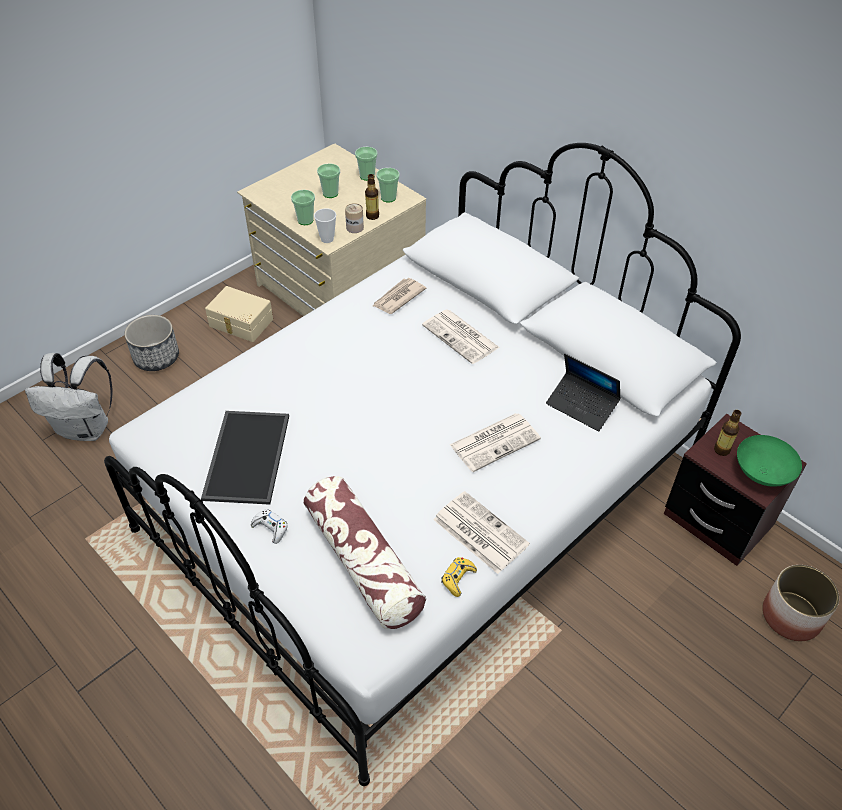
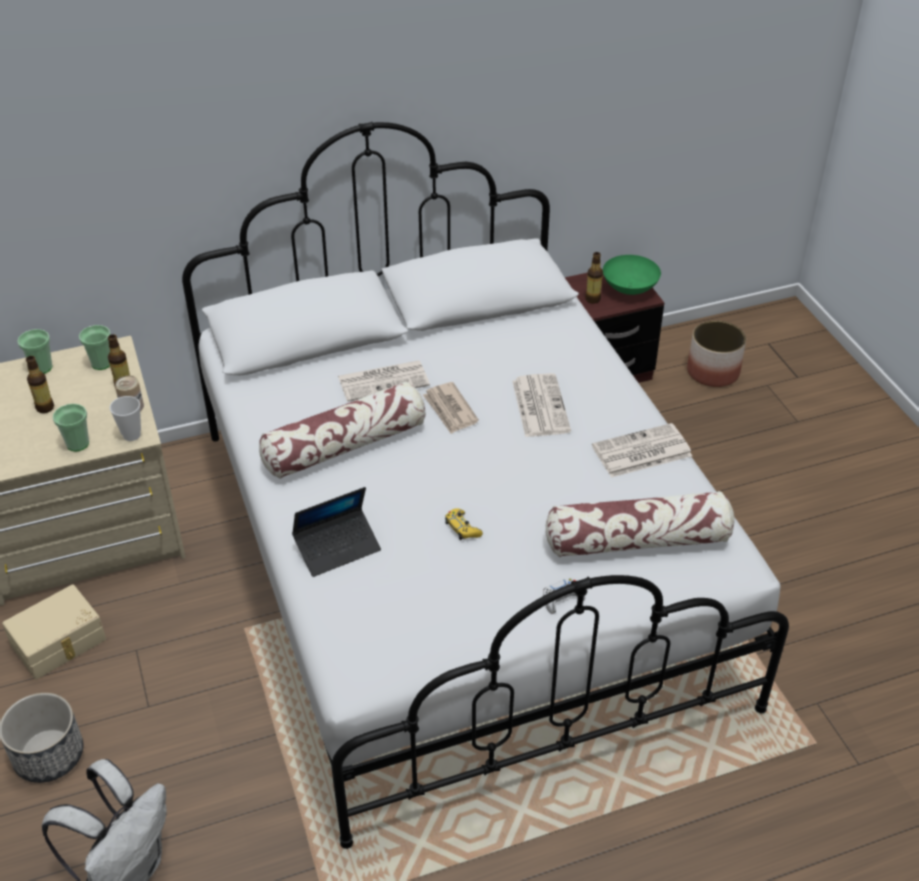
camera: 65 degrees left, 5 degrees down
(245, 455) = (449, 595): tray -> none
(330, 193) = (45, 408): cup -> bottle
(375, 342) = (345, 445): none -> pillow
(398, 298) = (288, 407): newspaper -> newspaper (450, 410)
(458, 578) = (686, 482): yellow game controller -> yellow game controller (462, 528)
(582, 406) = (529, 337): laptop -> laptop (337, 547)

